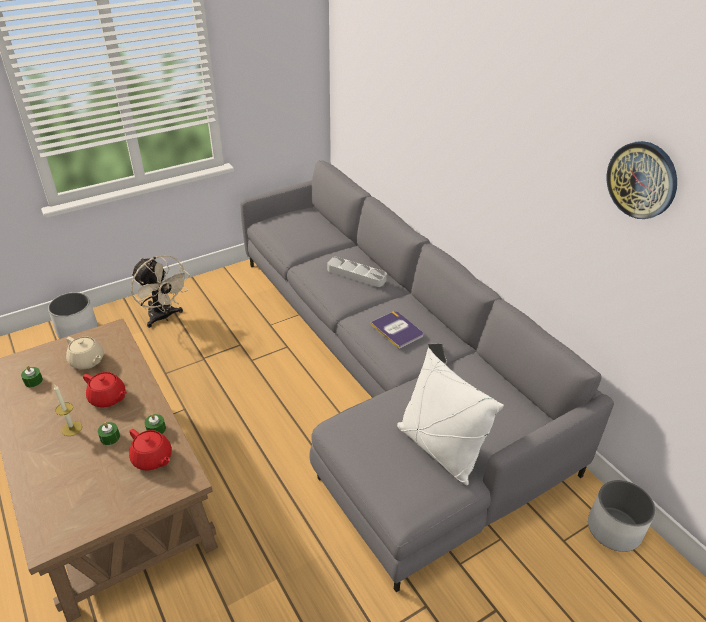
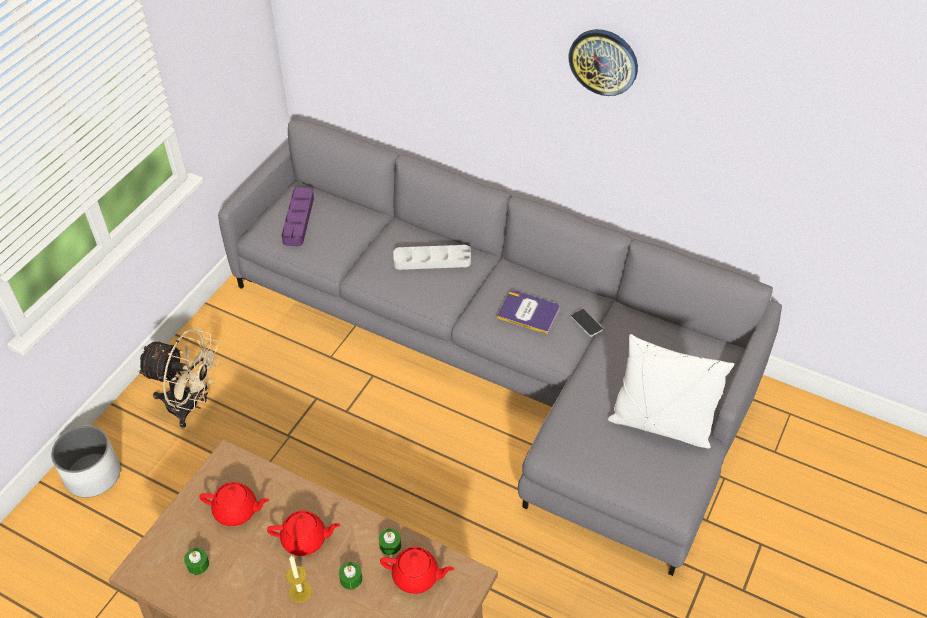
camera: 30 degrees left, 10 degrees up
(87, 361) = (237, 511): beige teapot -> red teapot
(291, 223) = (298, 219): none -> purple tray
(614, 529) = (807, 419): white planter -> none
(642, 180) = (785, 103): wall clock -> wall clock (603, 61)

